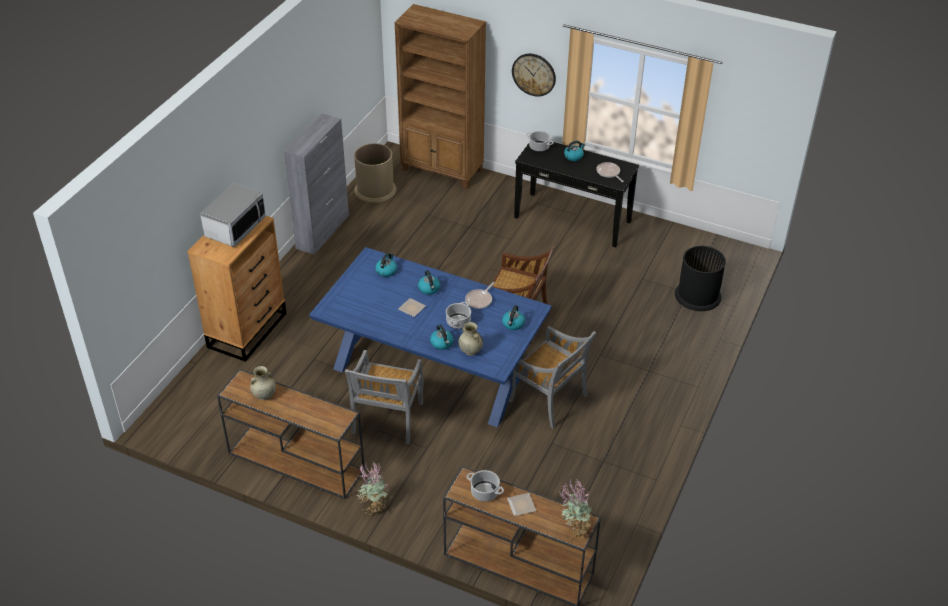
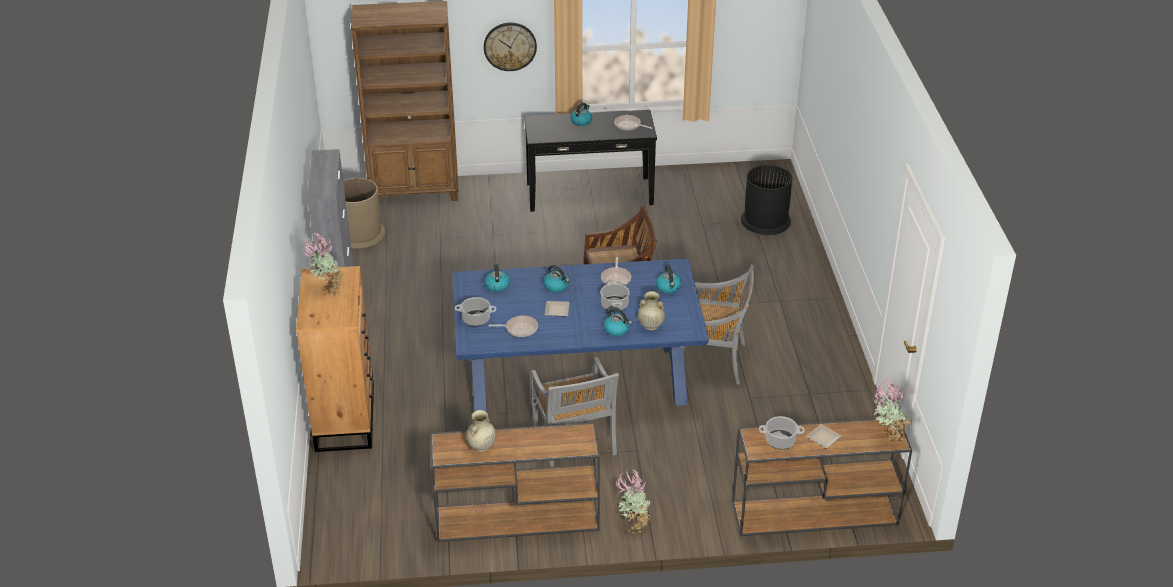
camera: 30 degrees left, 5 degrees down
(235, 227) = (327, 289): microwave -> potted plant
(371, 312) = (519, 329): none -> frying pan
(539, 147) = (539, 123): cooking pot -> cooking pot (476, 319)

